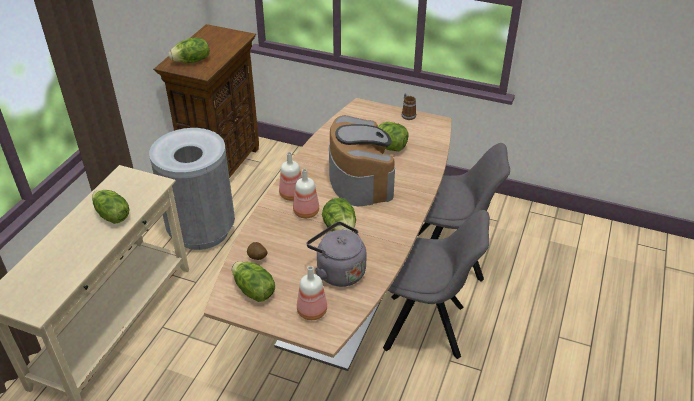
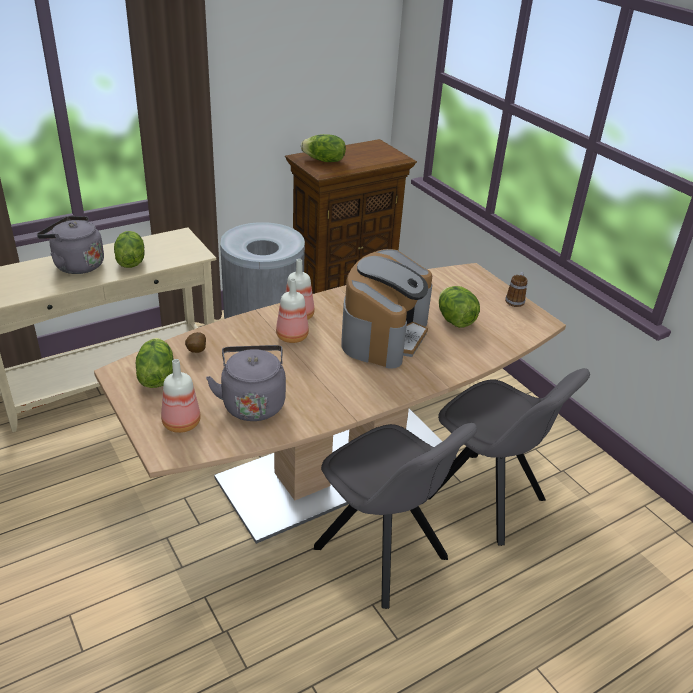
camera: 35 degrees right, 5 degrees down
(71, 242) = (76, 265): none -> grey kettle
(340, 229) = (304, 367): lettuce -> none

